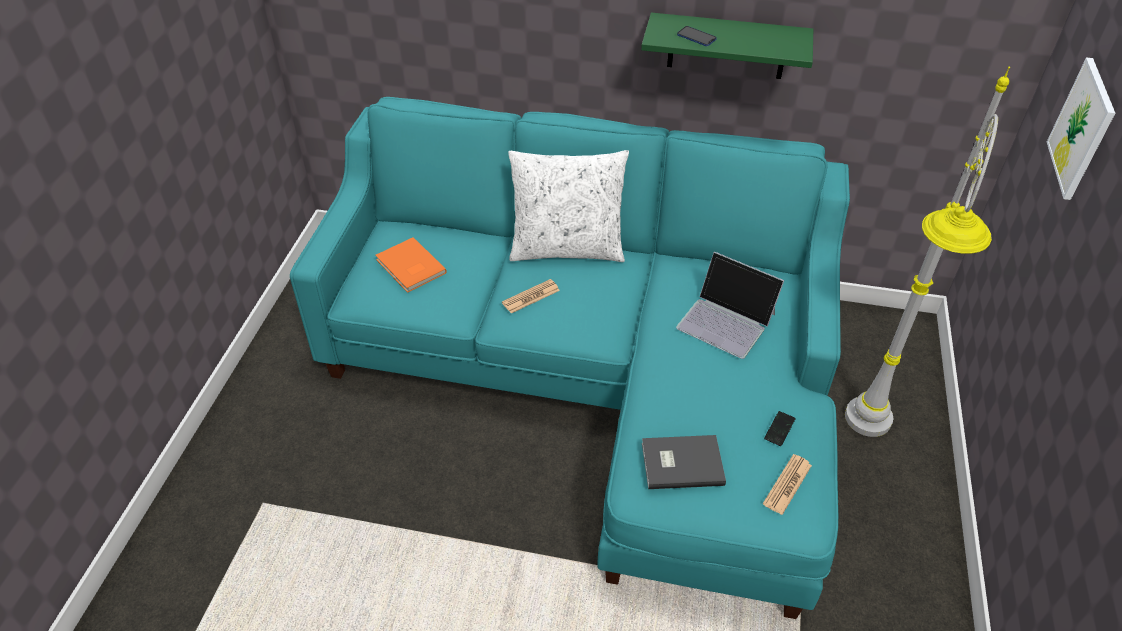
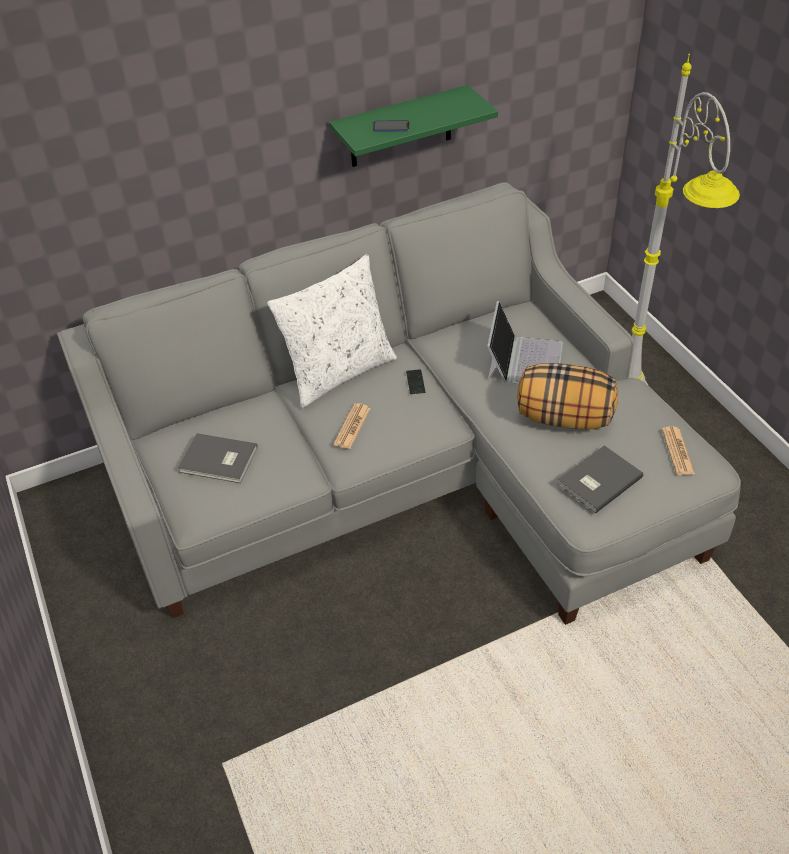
camera: 35 degrees left, 0 degrees up
(410, 267) = (219, 461): orange book -> grey book
(598, 376) = (408, 475): turquoise sofa -> grey sofa
(709, 390) = (563, 418): none -> pillow
(727, 320) = (524, 360): laptop -> laptop turned 75 degrees counterclockwise
(779, 429) = (635, 416): phone -> phone (415, 382)
(1081, 129) = (721, 85): picture -> none

